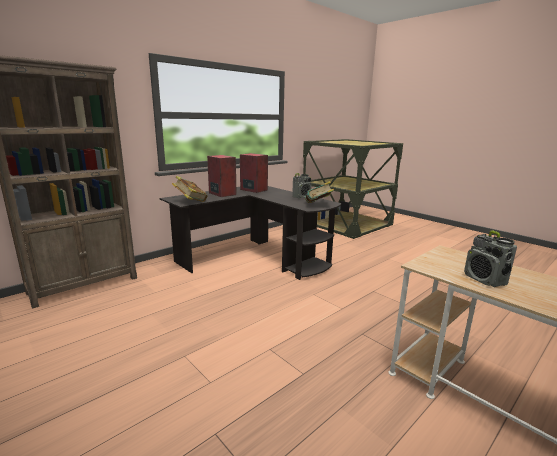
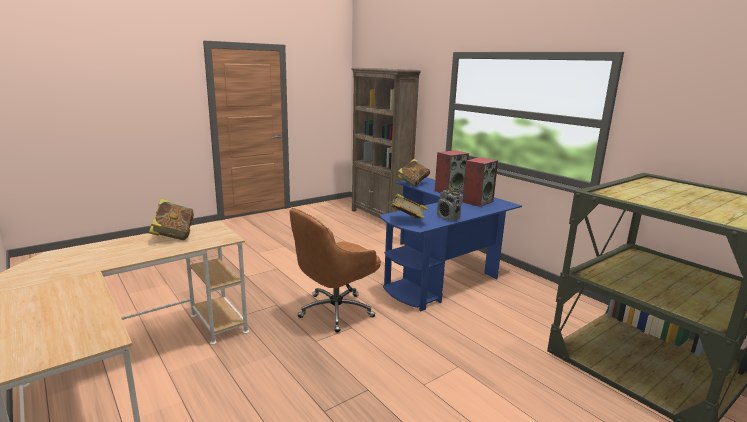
camera: 95 degrees right, 0 degrees up
(254, 257) = (441, 270): black desk -> blue desk
(352, 299) = (335, 311): none -> brown office chair
(485, 280) = (173, 236): radio -> book

